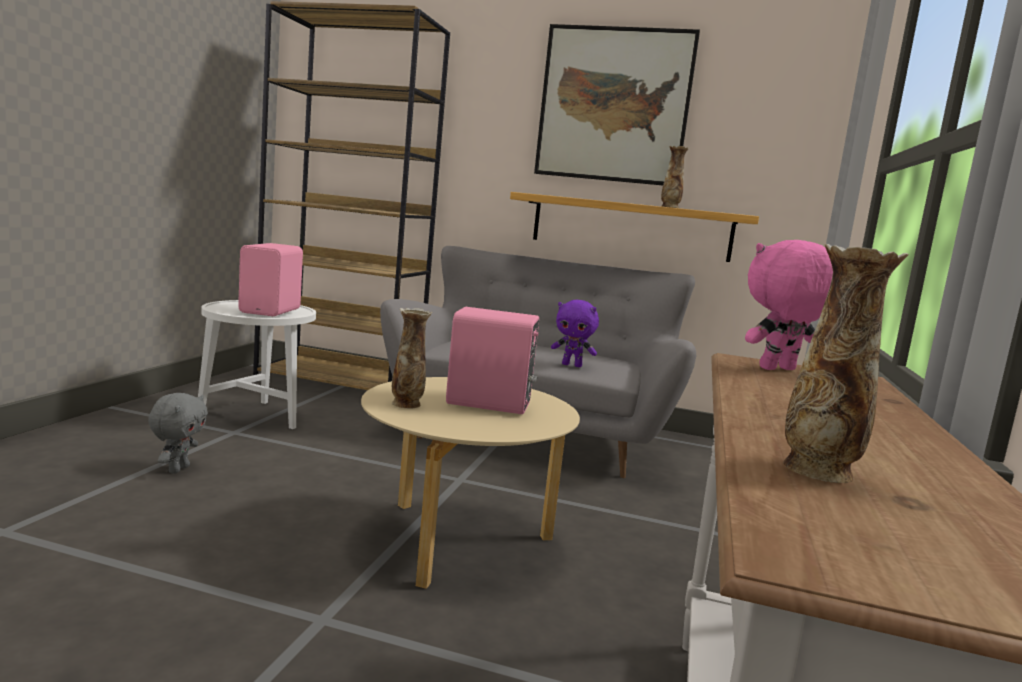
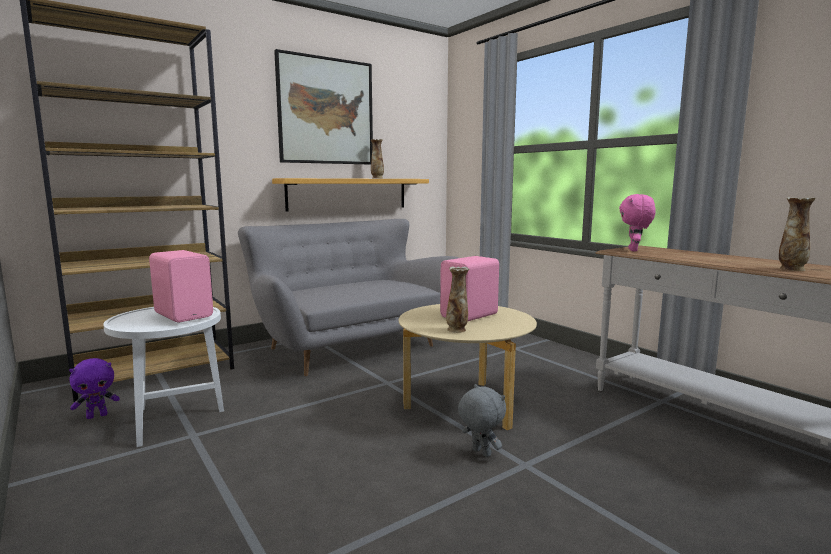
camera: 50 degrees left, 0 degrees up
(177, 469) = (242, 473): grey plush toy -> grey plush toy (480, 453)
(572, 365) = (388, 289): purple plush toy -> purple plush toy (97, 416)

